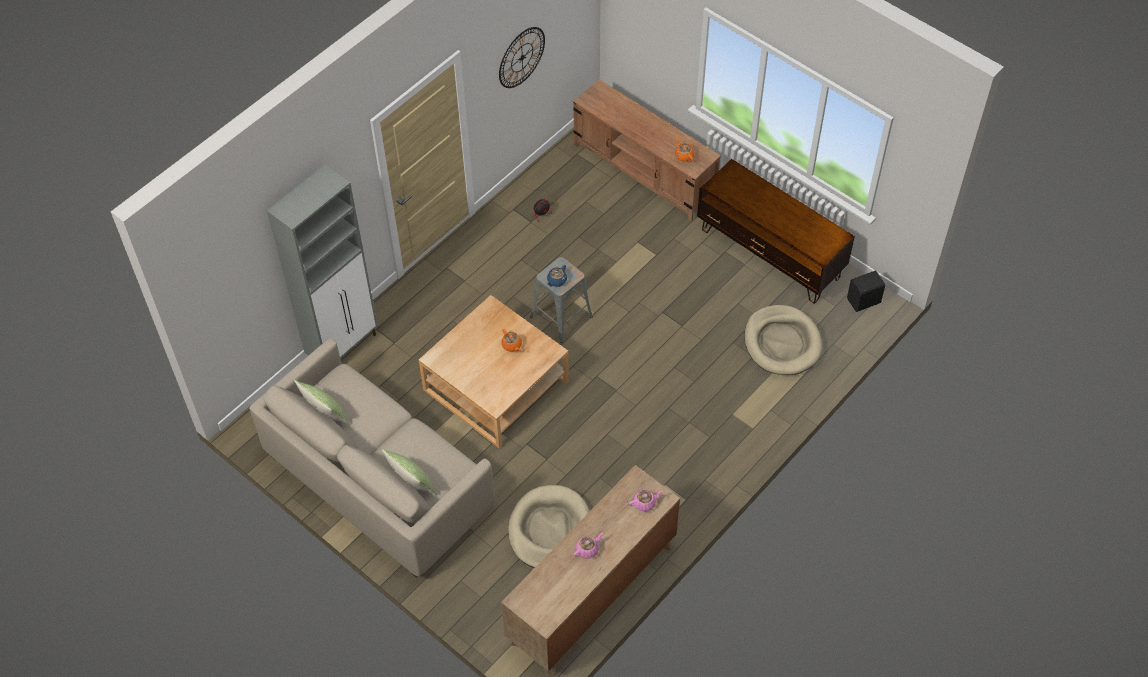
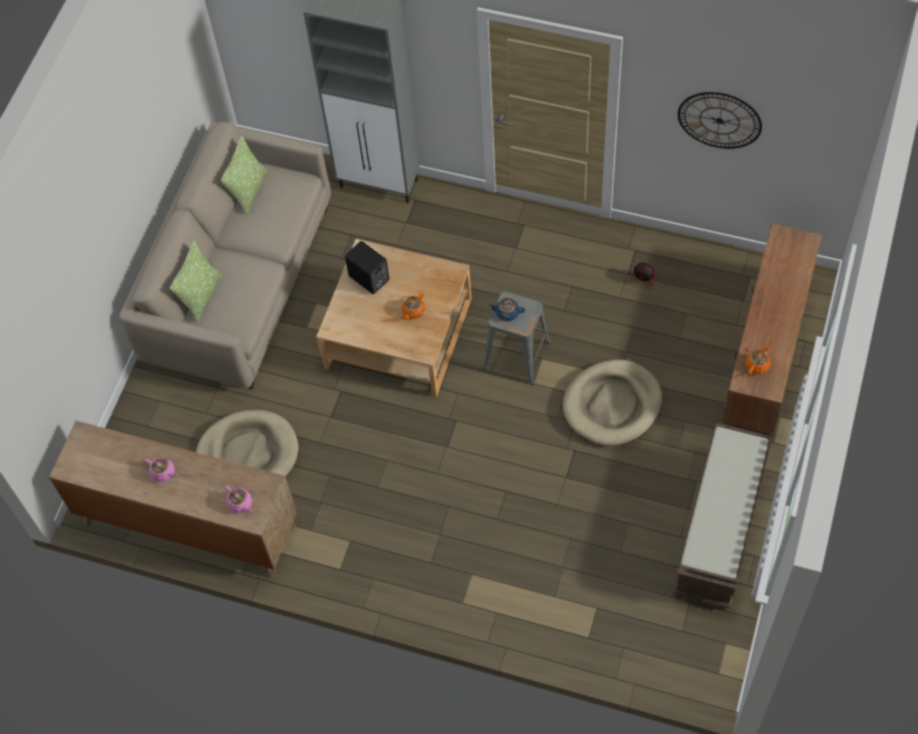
camera: 70 degrees right, 5 degrees up
(770, 254) = (720, 531): brown tv stand -> brown bench
(782, 343) = (597, 591): beige dog bed -> beige dog bed (612, 405)
(864, 301) = (707, 662): black speaker -> black speaker (369, 279)

